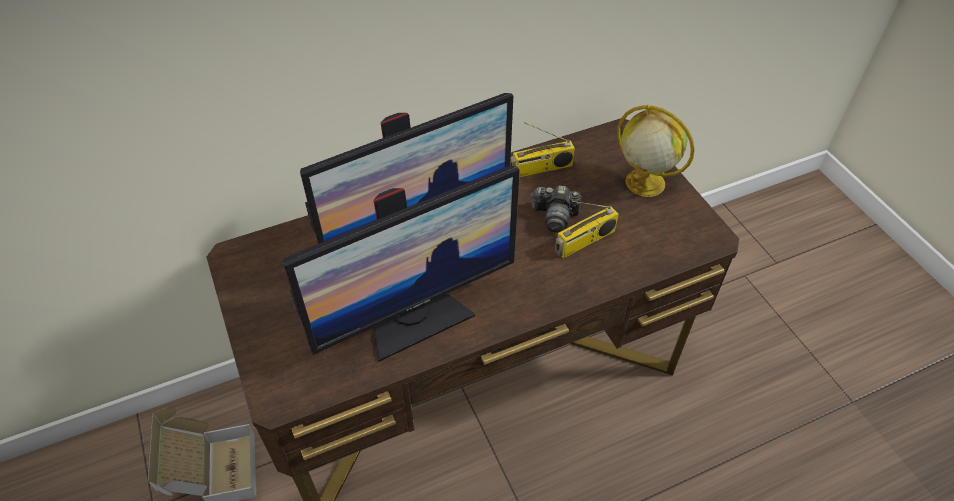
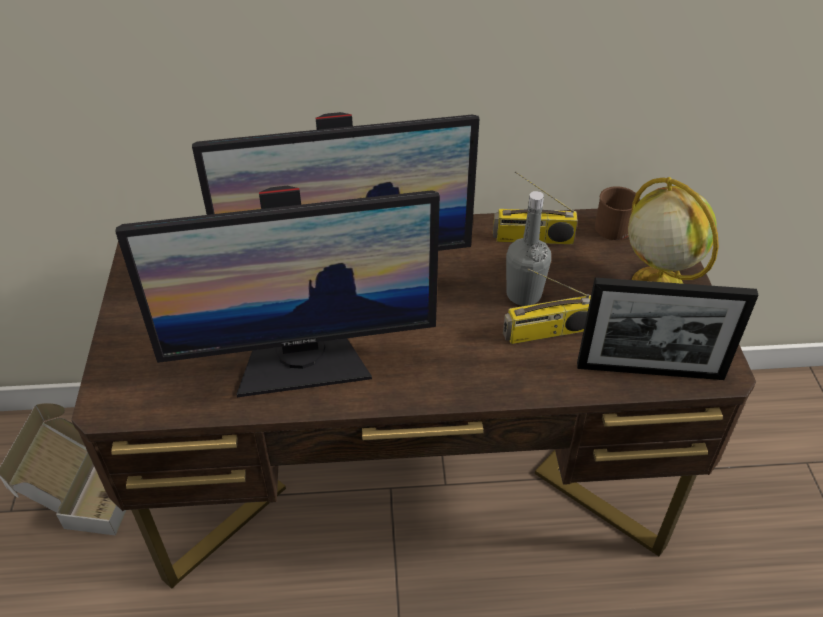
camera: 20 degrees right, 5 degrees down
(555, 216) = (523, 294): camera -> grey bottle
(600, 146) = (619, 230): none -> brown mug
(667, 251) = (649, 371): none -> picture frame

